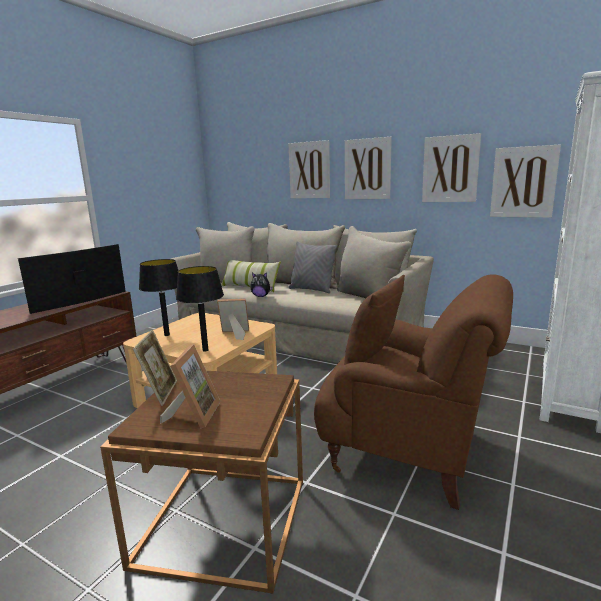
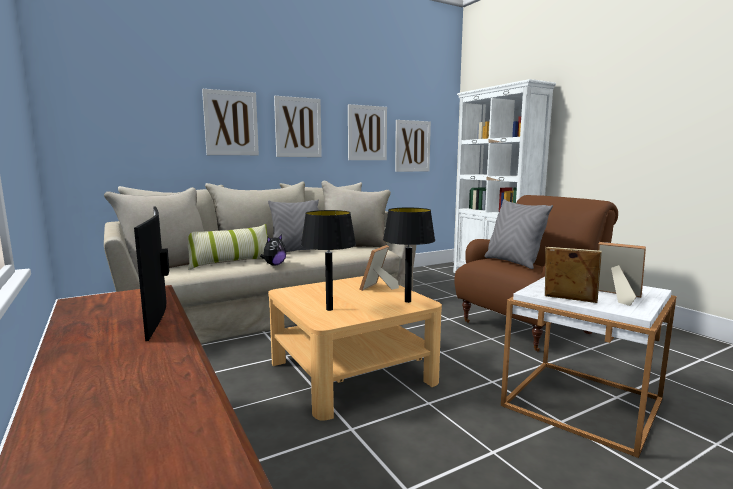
camera: 60 degrees left, 5 degrees down
(223, 520) = (582, 402): brown side table -> white side table
(372, 358) = (513, 262): brown pillow -> grey pillow

